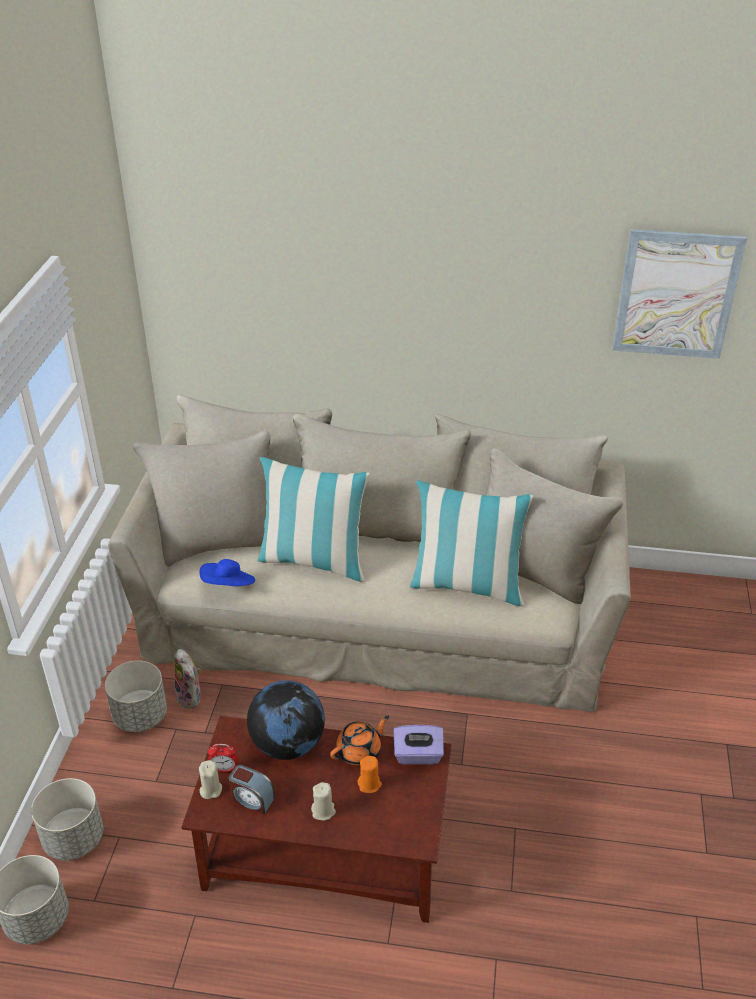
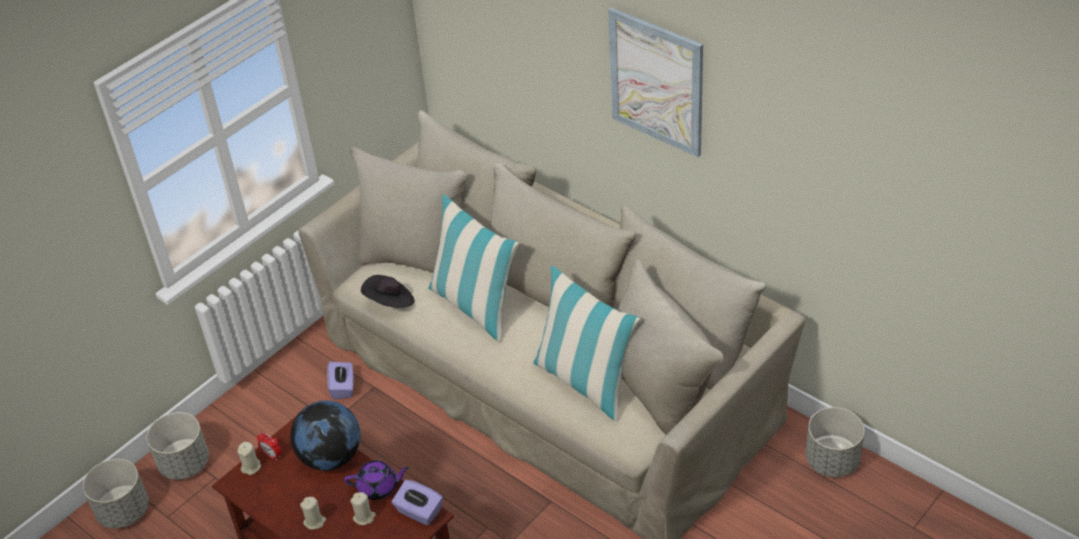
camera: 35 degrees right, 5 degrees up
(141, 716) = (295, 387): grey planter -> grey planter (832, 461)
(191, 697) = (343, 387): plush toy -> purple tissue box
(228, 586) = (390, 302): blue hat -> black hat
(251, 799) = (273, 488): alarm clock -> none
(359, 751) = (378, 487): orange teapot -> purple teapot
(369, 784) = (364, 517): orange candle -> beige candle
(676, 294) = (853, 162): picture -> picture (656, 82)

